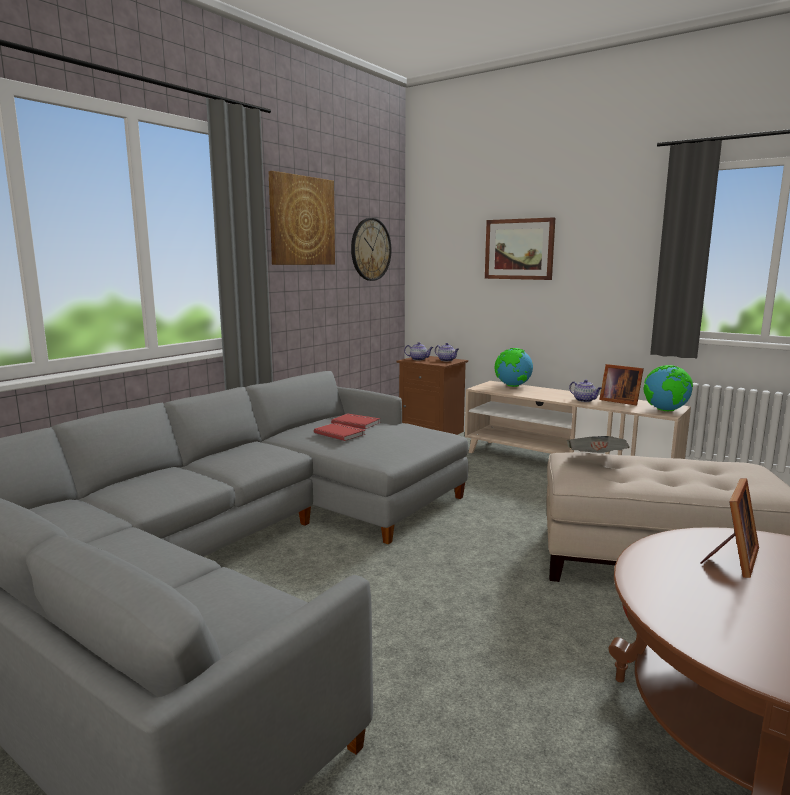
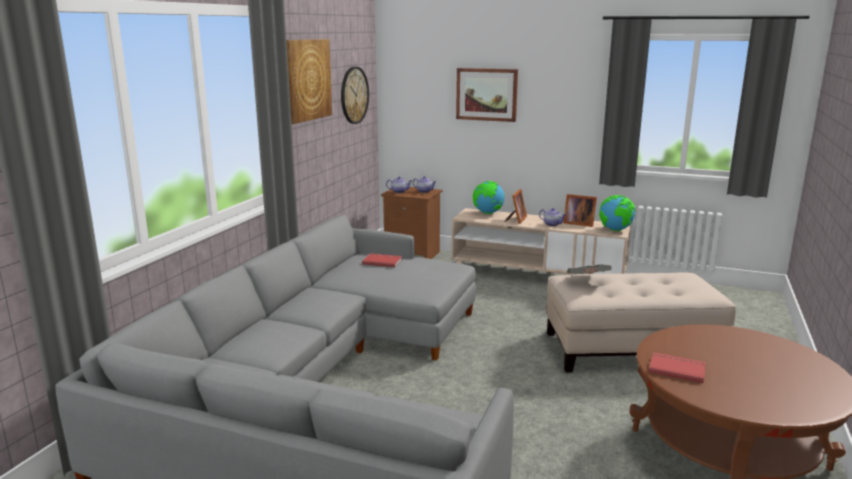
camera: 15 degrees left, 5 degrees up
(340, 433) = (377, 273): red book -> red book (676, 369)
(732, 559) = (701, 346): picture frame -> picture frame (516, 220)

